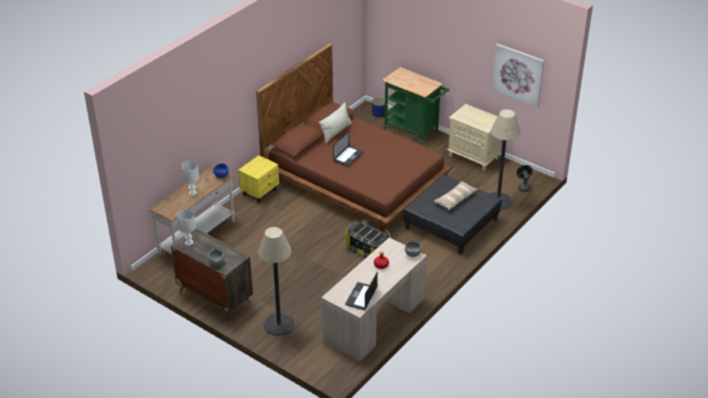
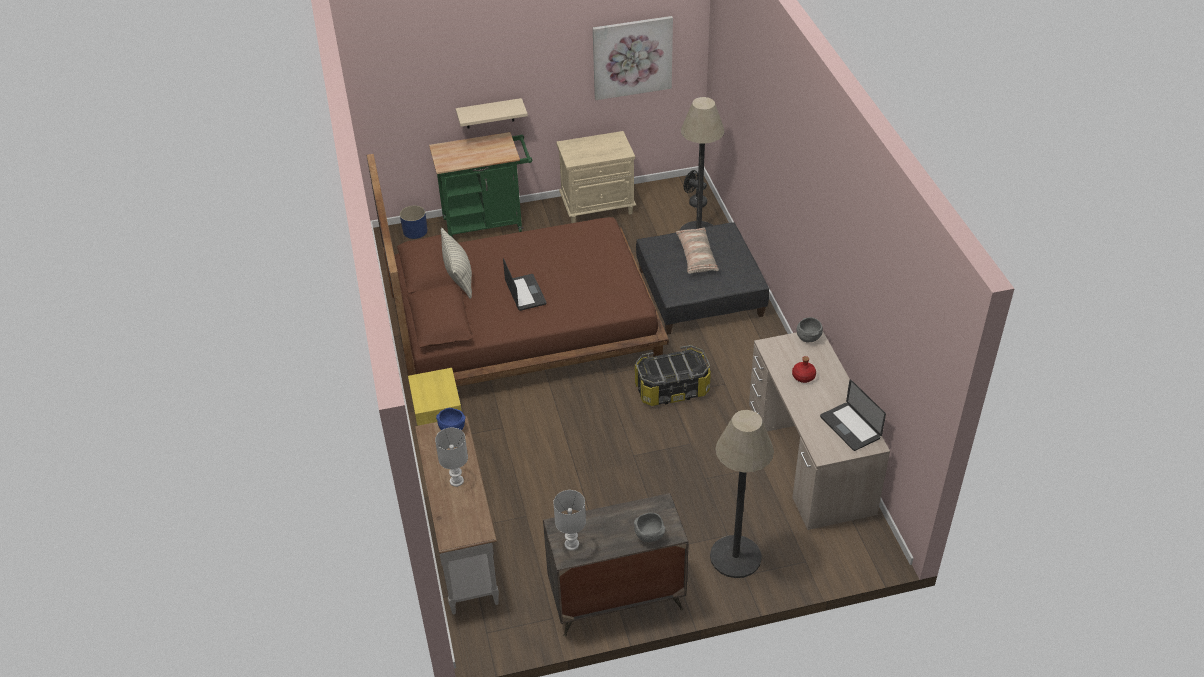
camera: 50 degrees left, 5 degrees up
(434, 66) = (489, 113): none -> beige shelf

